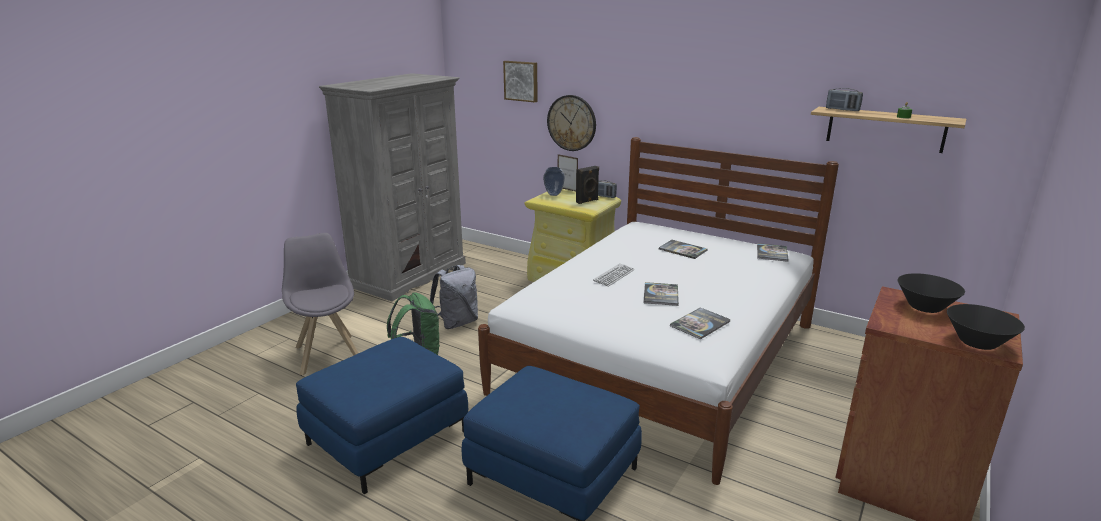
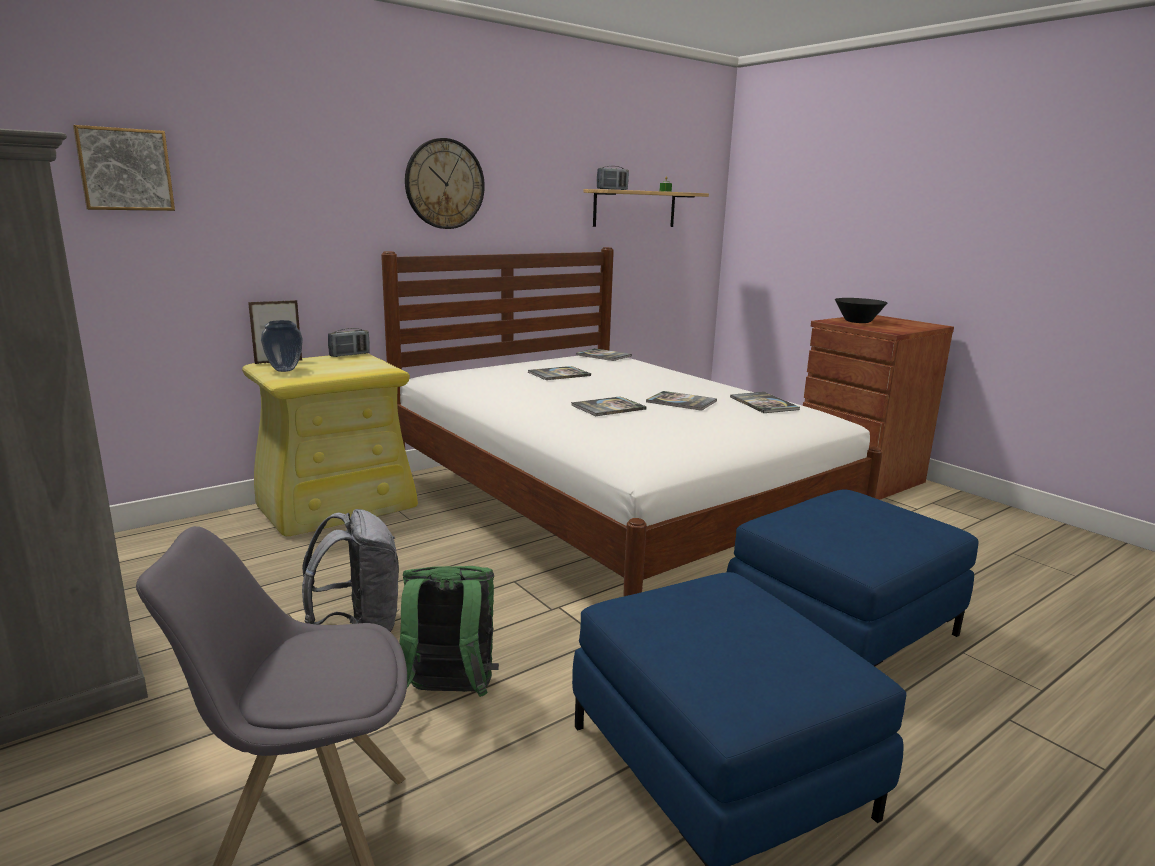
camera: 70 degrees left, 5 degrees down
(571, 123) = (258, 243): wall clock -> wall clock (444, 184)
(587, 201) = (355, 363): black speaker -> none
(614, 275) = (608, 407): keyboard -> book
(977, 343) = (922, 325): black bowl -> none

